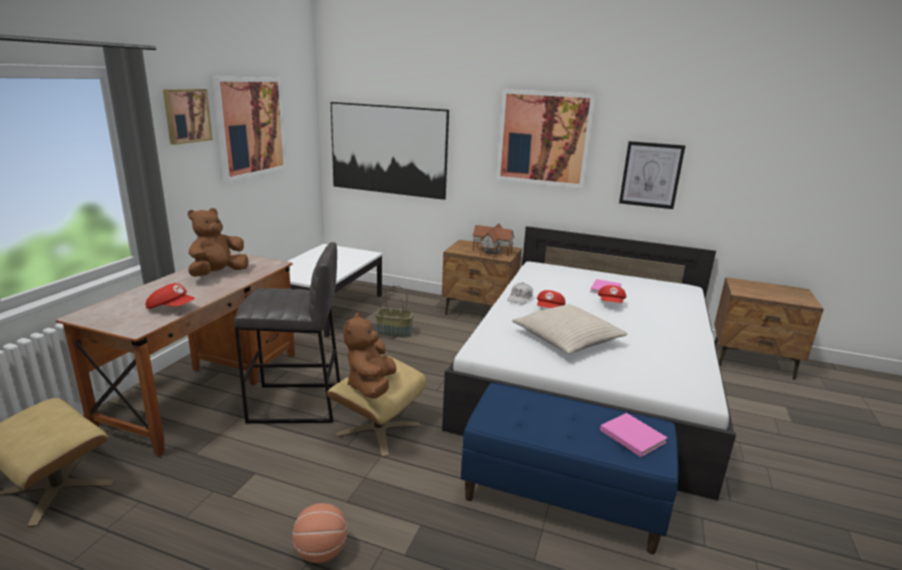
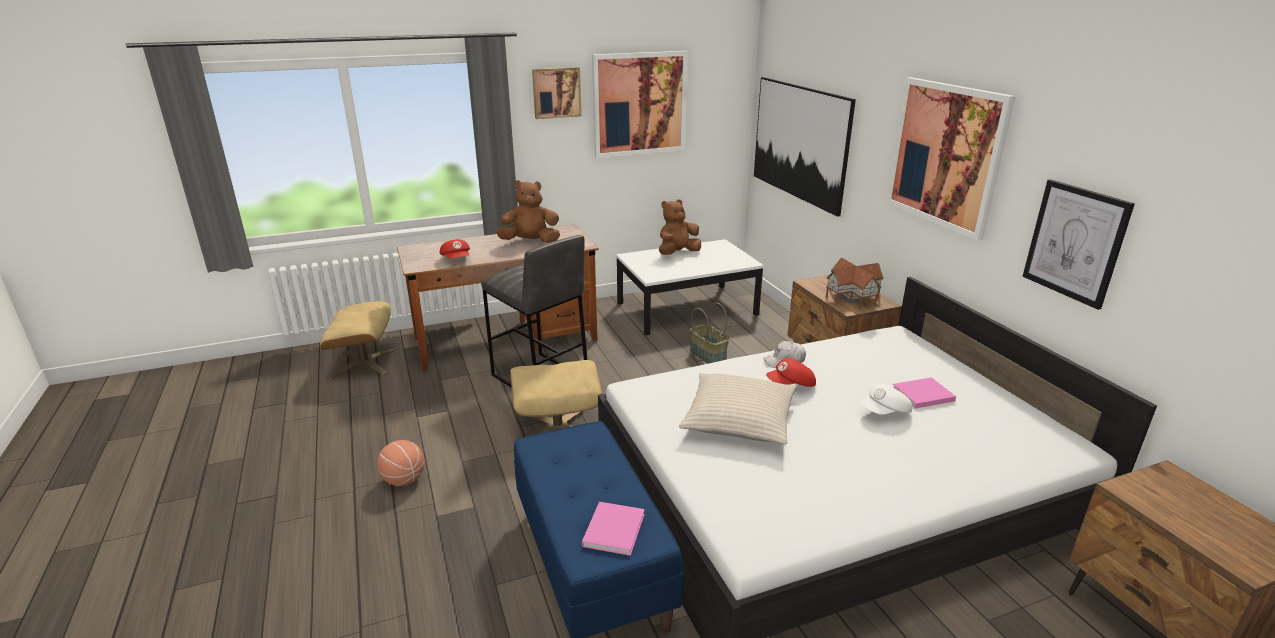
camera: 50 degrees right, 5 degrees up
(371, 386) = (537, 379): brown plush toy -> brown plush toy (677, 253)
(611, 303) = (885, 412): red cap -> white cap

